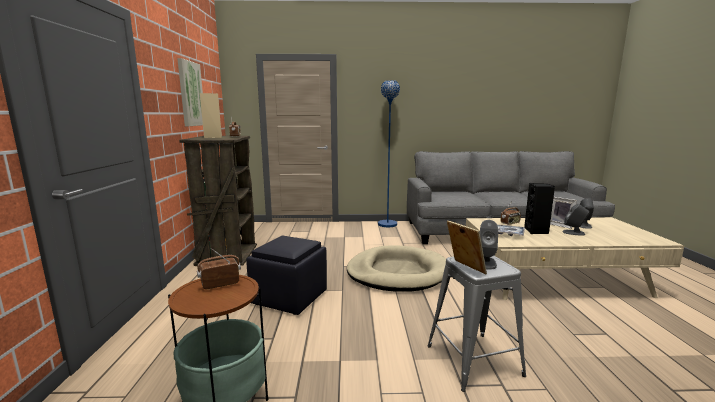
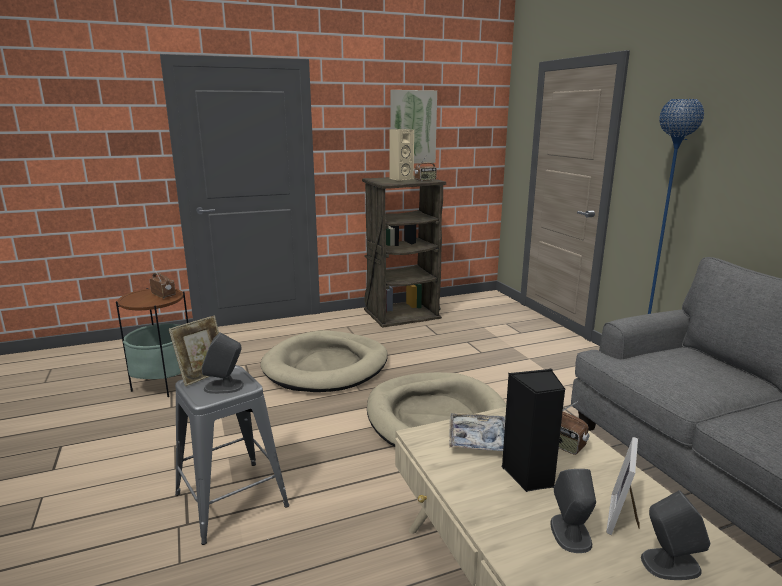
camera: 70 degrees right, 5 degrees up
(289, 297) = (326, 366): black ottoman -> beige dog bed

